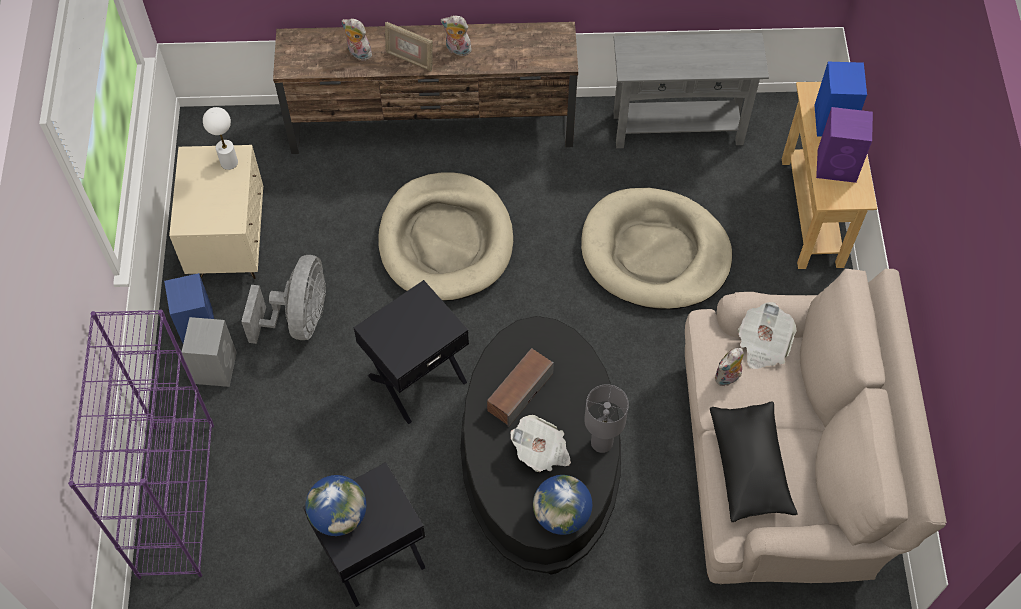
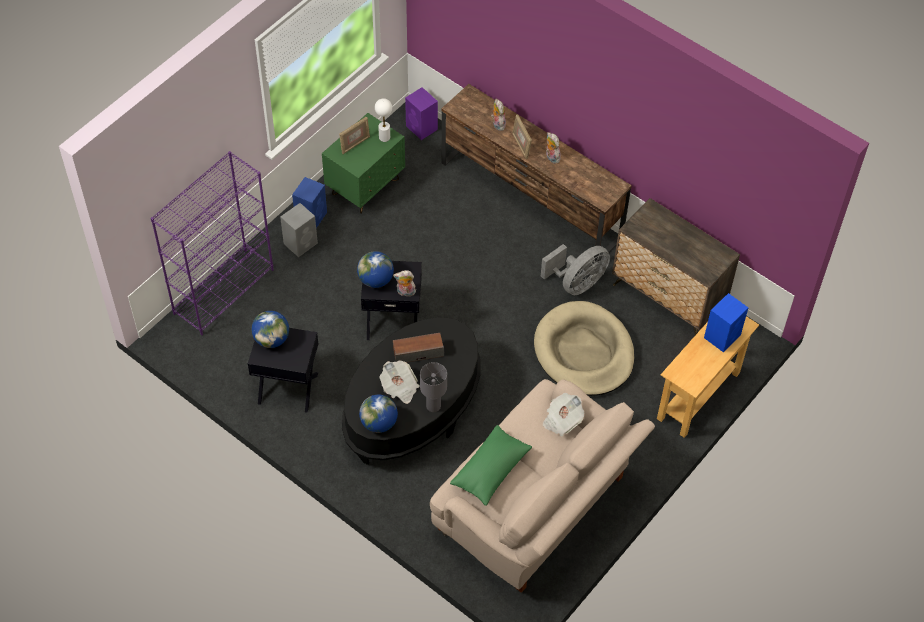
camera: 40 degrees right, 5 degrees down
(201, 195) = (355, 144): none -> picture frame
(229, 243) = (365, 187): beige nightstand -> green nightstand
(299, 319) = (363, 249): grey fan -> grey fan (577, 283)
(392, 342) = (376, 280): none -> globe
(446, 240) = (477, 264): beige dog bed -> none
(678, 128) = (668, 297): grey console table -> dresser
(727, 378) = (525, 422): plush toy -> plush toy (405, 292)
(749, 467) = (491, 470): black pillow -> green pillow
(838, 166) = (698, 361): purple speaker -> purple speaker (422, 128)

